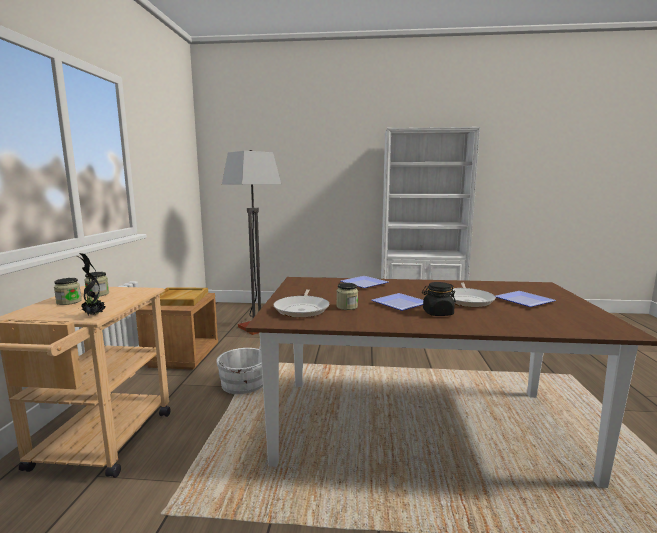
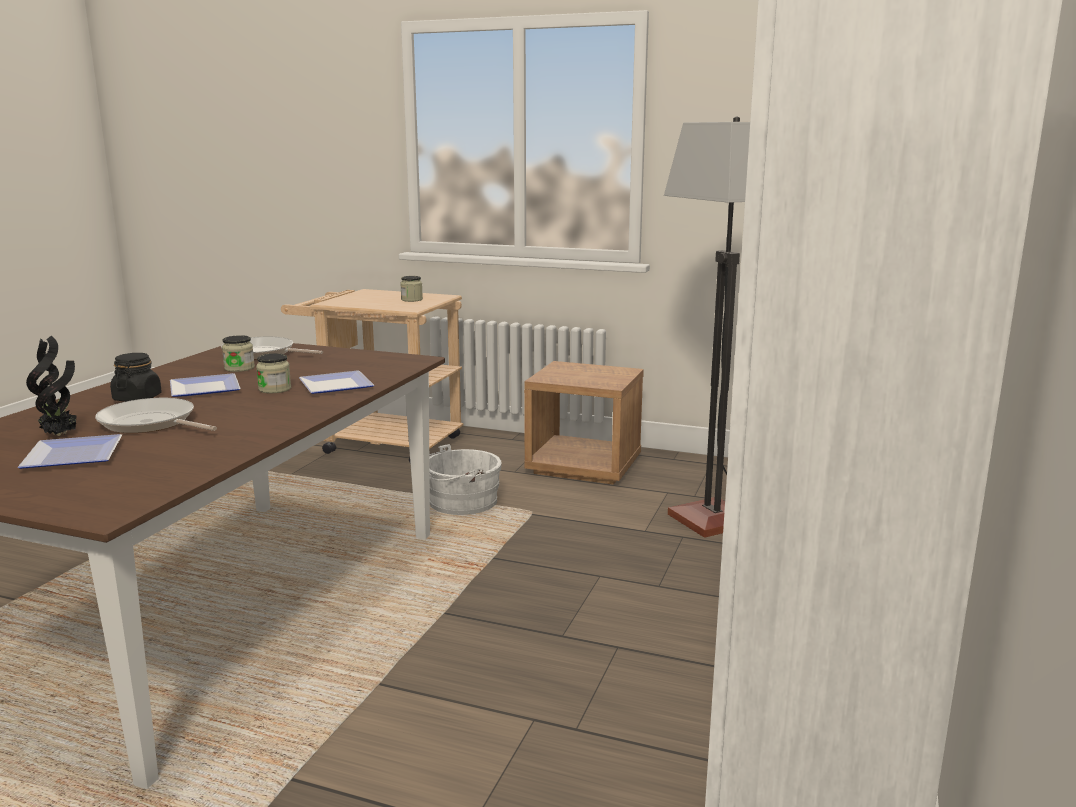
camera: 105 degrees right, 5 degrees up
(69, 302) = (391, 296): jar -> jar (275, 389)
(93, 315) = (333, 302): potted plant -> potted plant (61, 435)
(179, 298) = (592, 375): beige tray -> none

